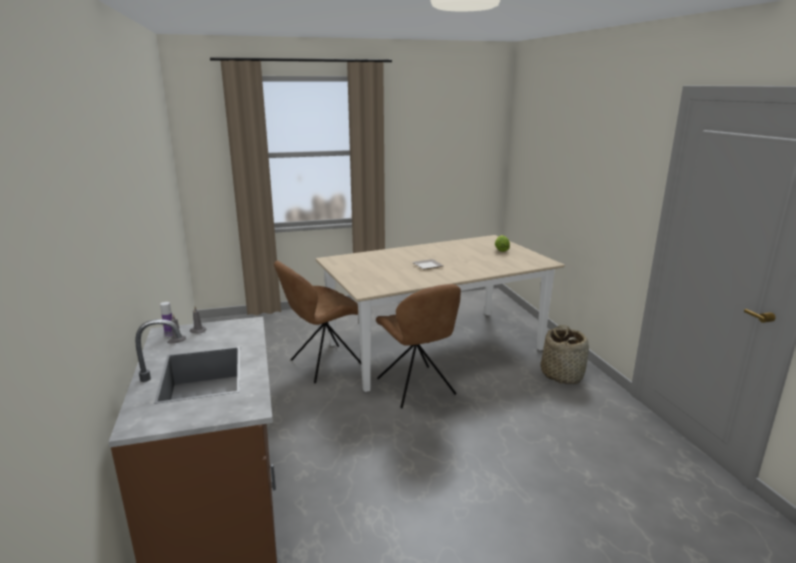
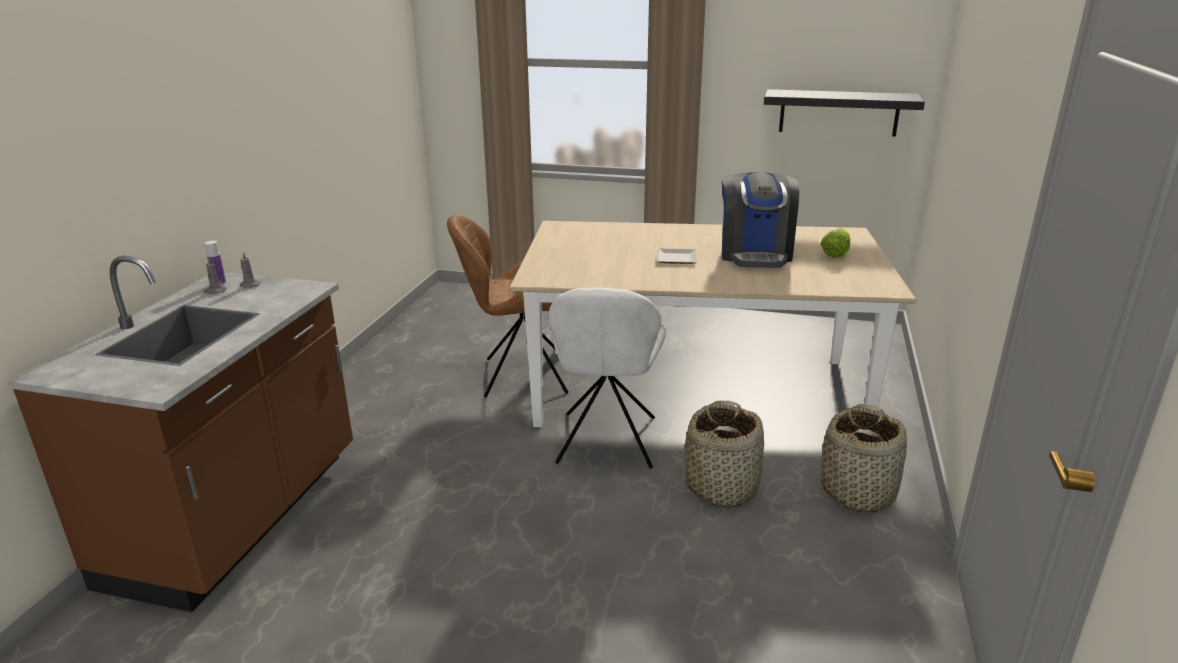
camera: 30 degrees right, 5 degrees up
(417, 388) = (606, 443): brown chair -> white chair
(457, 173) = (838, 112): none -> black shelf
(463, 256) = (755, 254): none -> coffee machine
(500, 392) = (722, 487): none -> basket

